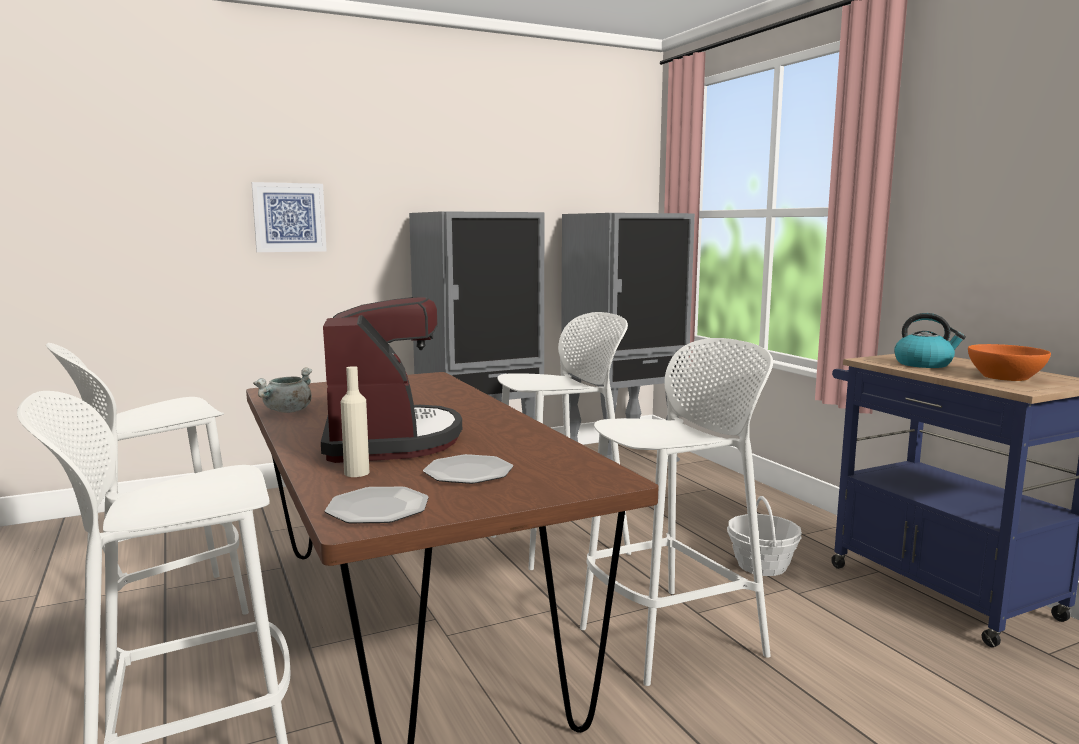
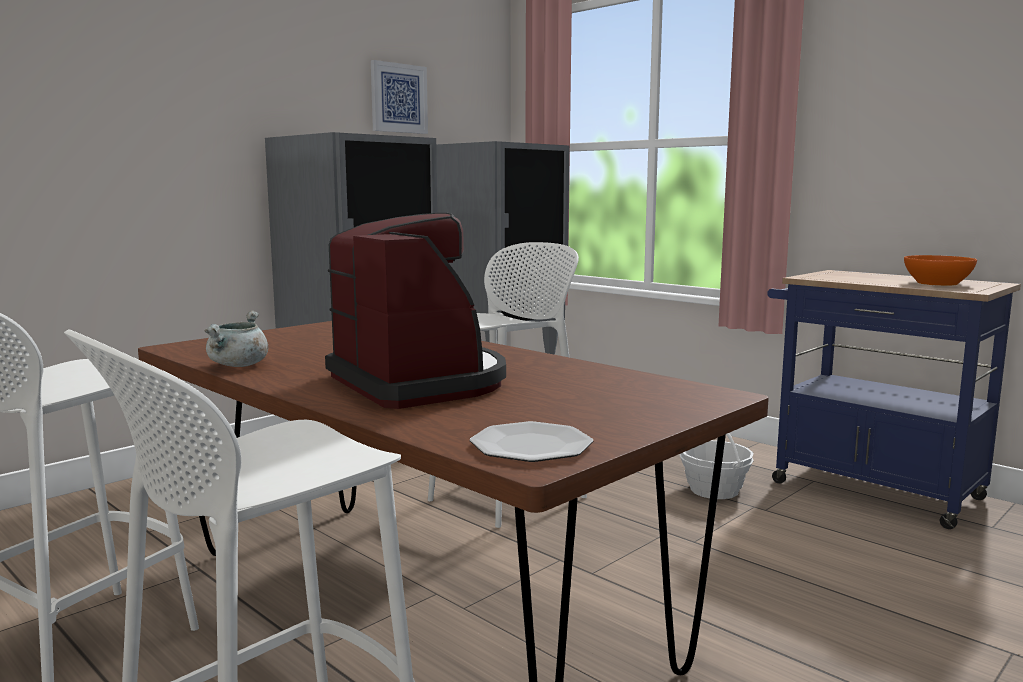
camera: 20 degrees left, 0 degrees up
(289, 217) = (121, 138): picture -> picture (398, 98)
(356, 473) = (441, 416): beige bottle -> none
(468, 472) = (564, 403): plate -> none
(670, 636) = (689, 568): white stool -> none
(924, 364) = (856, 278): kettle -> none

